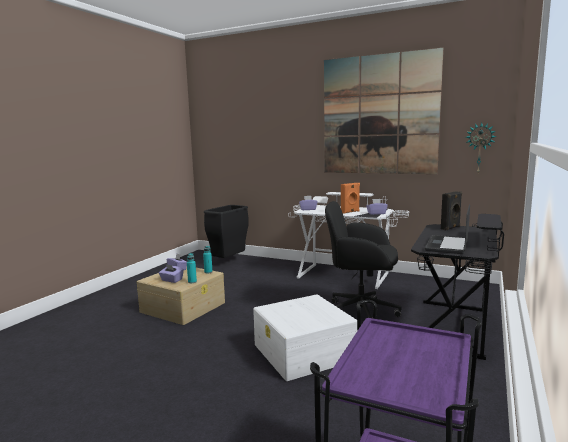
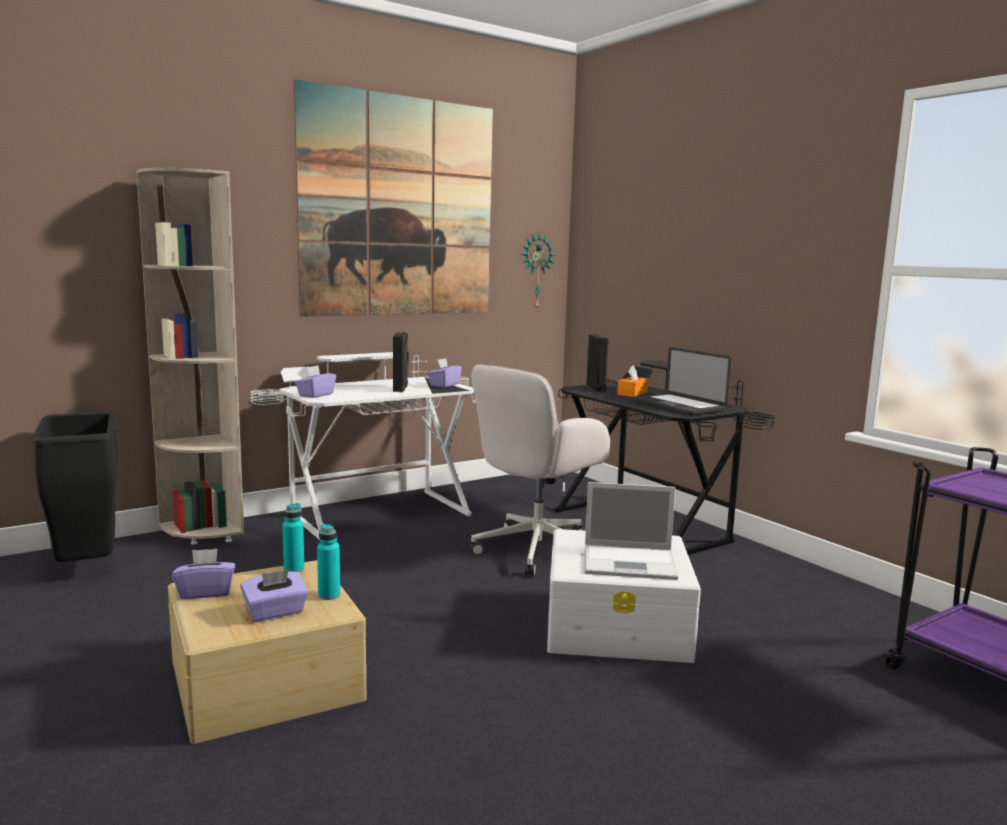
camera: 60 degrees left, 0 degrees up
(272, 263) = (203, 537): none -> beige bookcase
(294, 316) = (631, 562): none -> laptop
(350, 212) = (401, 388): orange speaker -> black speaker
(361, 313) = (537, 551): black office chair -> white office chair
(458, 234) = (632, 393): none -> orange tissue box

